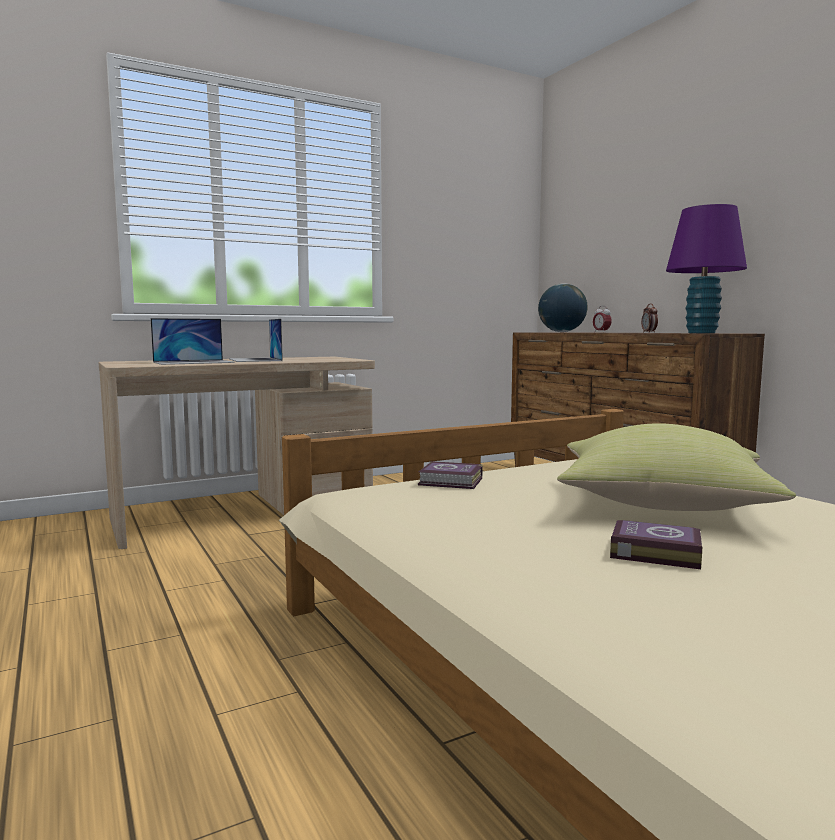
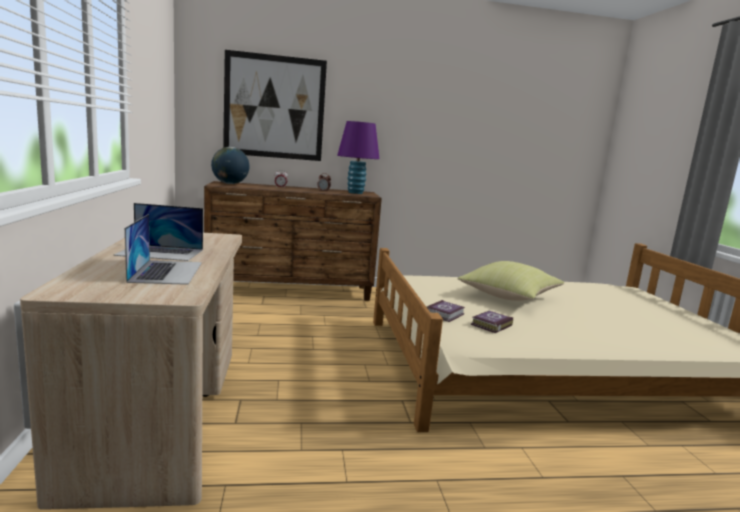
camera: 70 degrees left, 5 degrees up
(627, 220) = (274, 107): none -> picture
(653, 551) = (570, 316): book -> book (490, 325)

